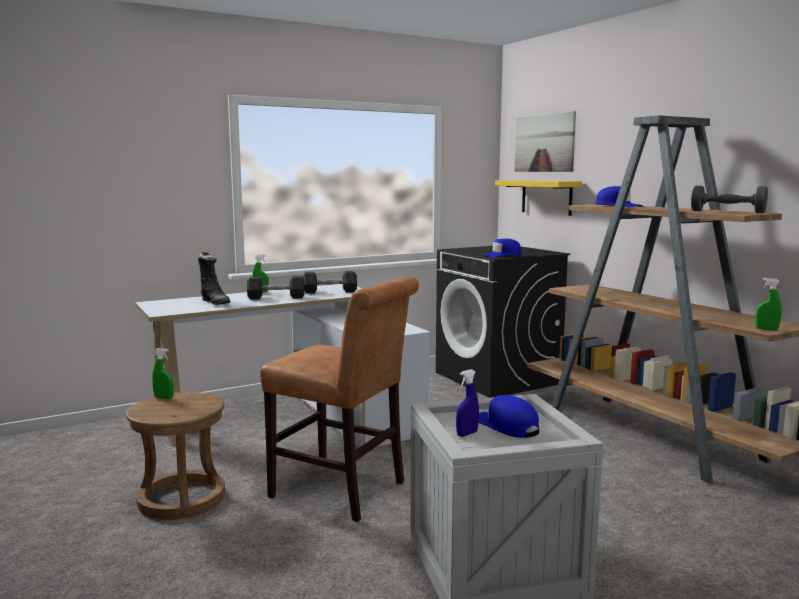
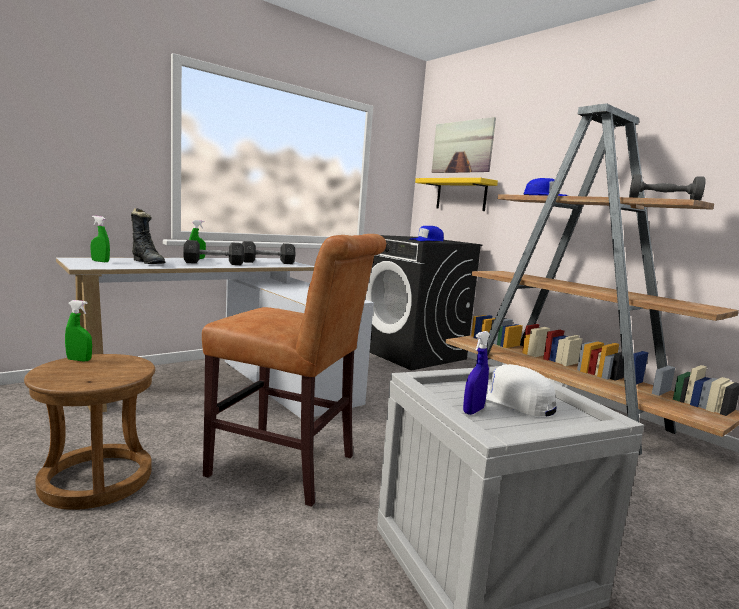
camera: 10 degrees left, 0 degrees up
(505, 426) = (510, 401): blue cap -> white cap
(766, 329) = (705, 309): green spray bottle -> green spray bottle (100, 261)

